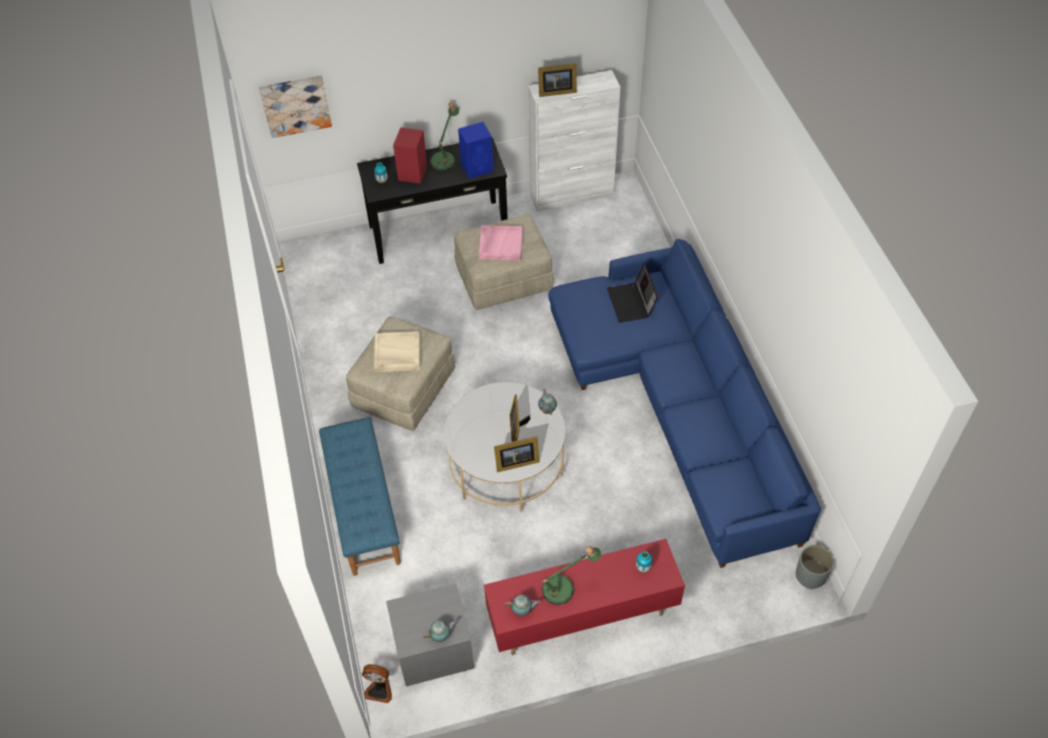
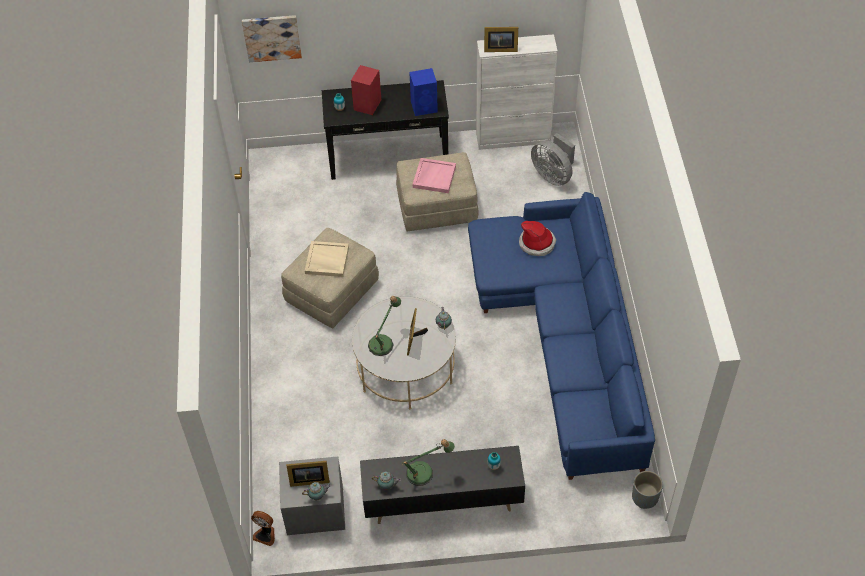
camera: 10 degrees right, 0 degrees up
(363, 509) = (279, 388): blue bench -> none
(445, 158) = (398, 95): table lamp -> table lamp (383, 342)
(515, 462) = (407, 365): picture frame -> picture frame (308, 479)
(581, 617) = (442, 502): red tv stand -> black tv stand
(624, 229) = (553, 175): none -> grey fan
(631, 303) = (537, 243): laptop -> hat

